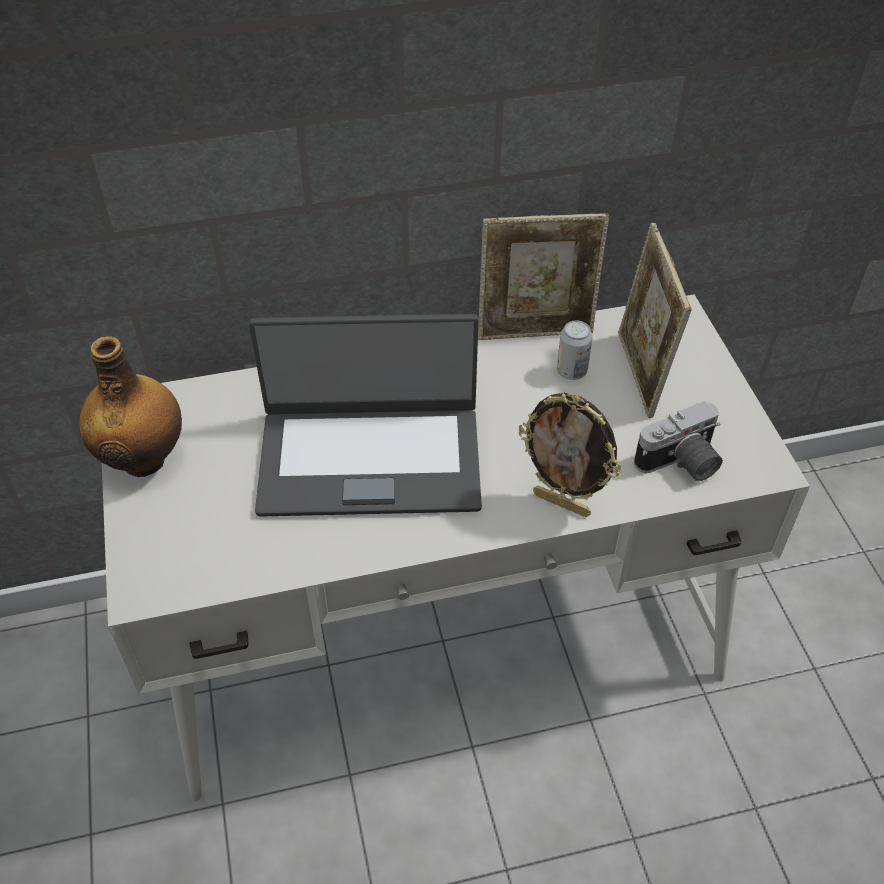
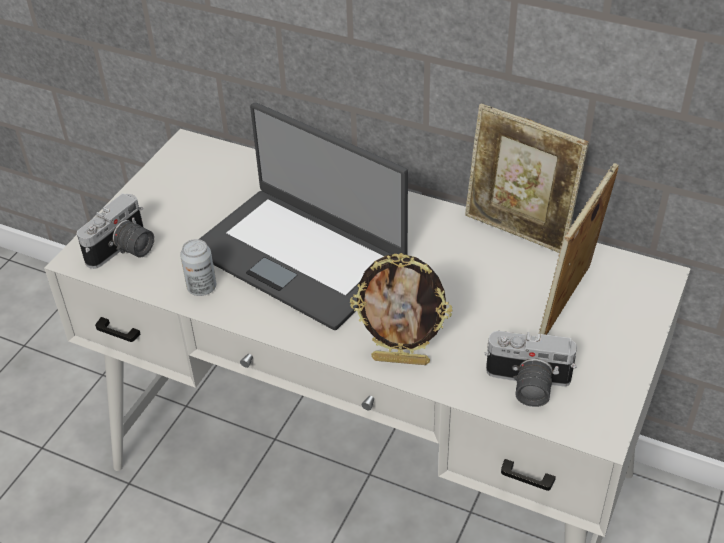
camera: 40 degrees right, 5 degrees down
(144, 458) = (164, 181): bottle -> none
(183, 555) = (124, 251): none -> camera
(562, 503) = (401, 359): picture frame -> picture frame turned 60 degrees counterclockwise
(571, 371) = (514, 273): can -> can (202, 288)

